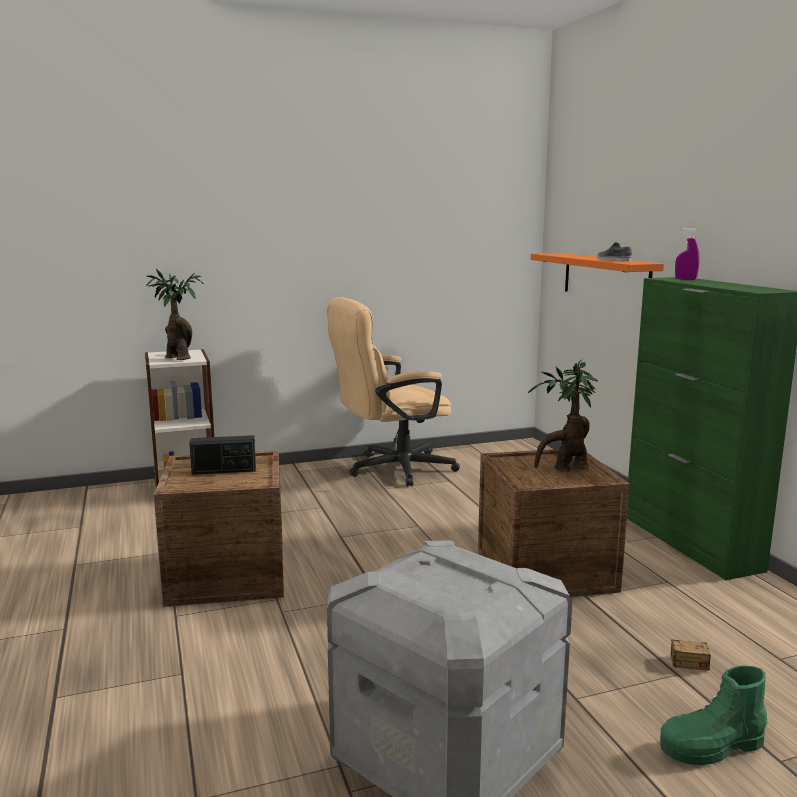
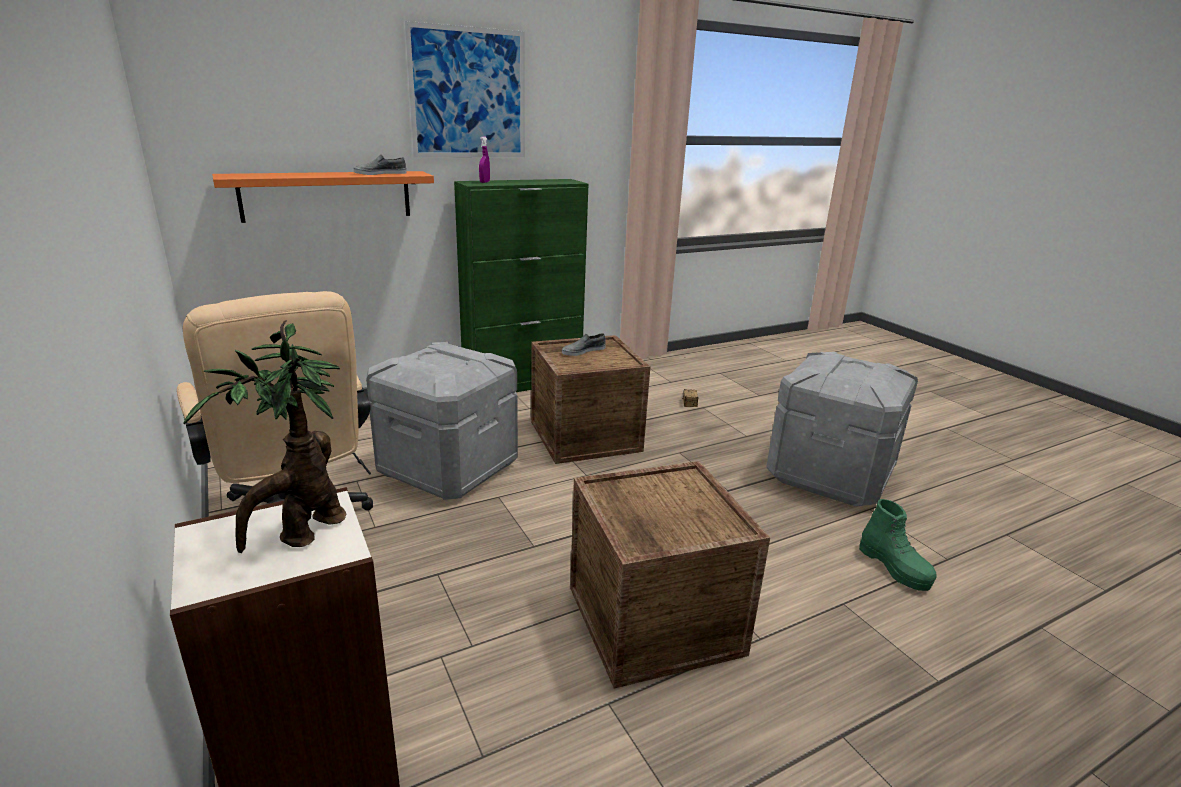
camera: 100 degrees left, 10 degrees up
(224, 471) = (657, 508): radio -> none
(469, 507) = (447, 468): none -> grey storage box
(565, 468) = (583, 351): potted plant -> grey shoe
(709, 182) = (468, 94): none -> picture
(711, 747) = (761, 407): green boot -> green boot (894, 567)

